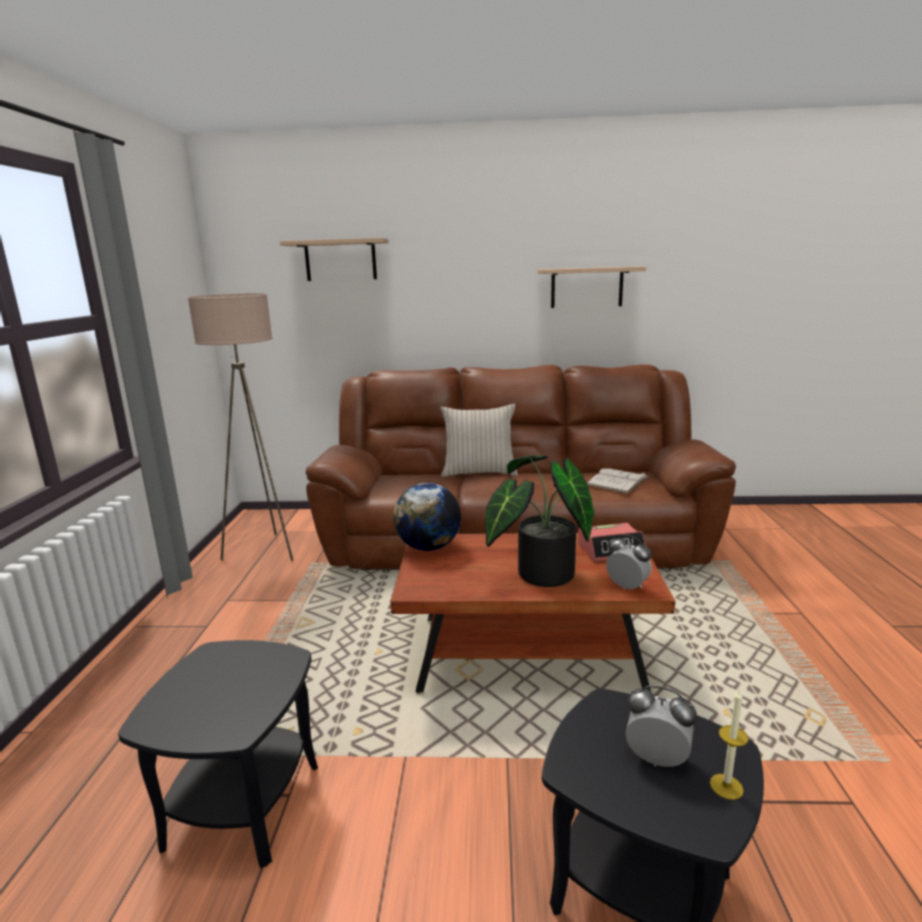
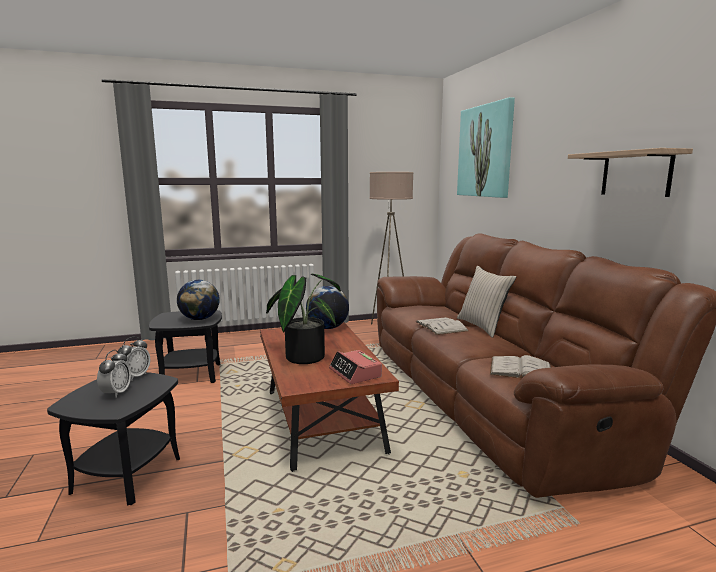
camera: 70 degrees right, 5 degrees down
(253, 668) = (200, 319): none -> globe
(340, 260) = (485, 151): shelf -> picture
(474, 487) = (441, 326): none -> white book
(627, 587) = (296, 380): alarm clock -> alarm clock (135, 376)
(726, 786) = (90, 409): candle -> none

